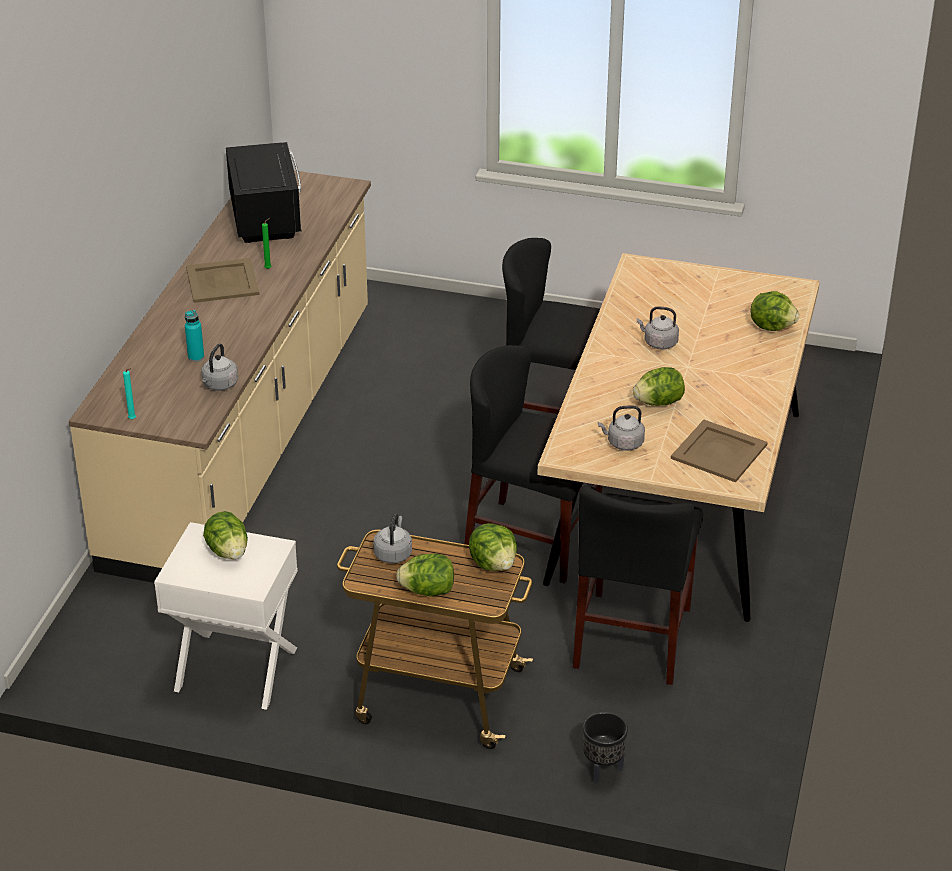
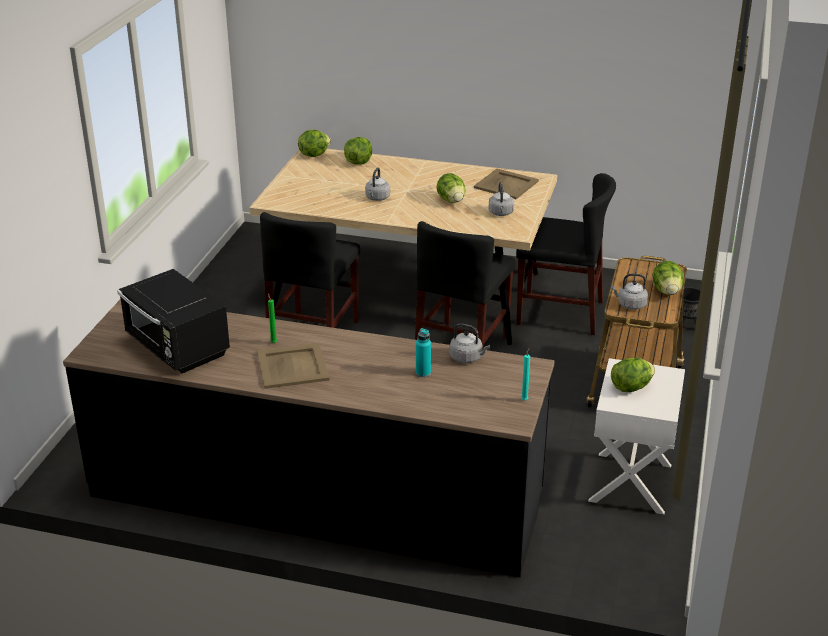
camera: 90 degrees left, 5 degrees down
(245, 436) = (316, 496): beige counter -> black counter
(266, 218) = (177, 348): black microwave -> black microwave turned 120 degrees counterclockwise
(494, 564) = (632, 267): lettuce -> lettuce (313, 154)

